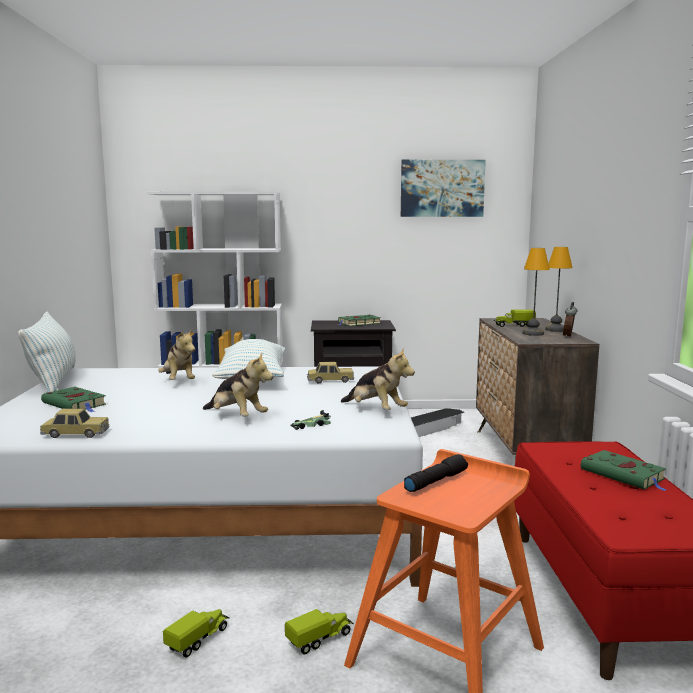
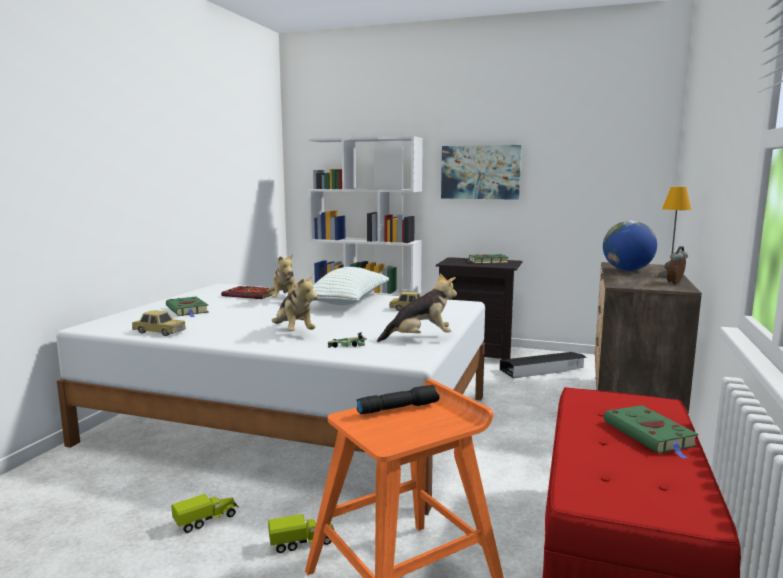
camera: 20 degrees right, 0 degrees up
(53, 381) = (195, 292): pillow -> none
(131, 379) = (251, 295): none -> book
(376, 410) = (420, 339): plush toy -> plush toy turned 75 degrees counterclockwise
(442, 188) = (581, 130): picture -> picture (480, 172)
(513, 326) = (627, 270): toy truck -> globe
(533, 333) = (637, 278): table lamp -> none

